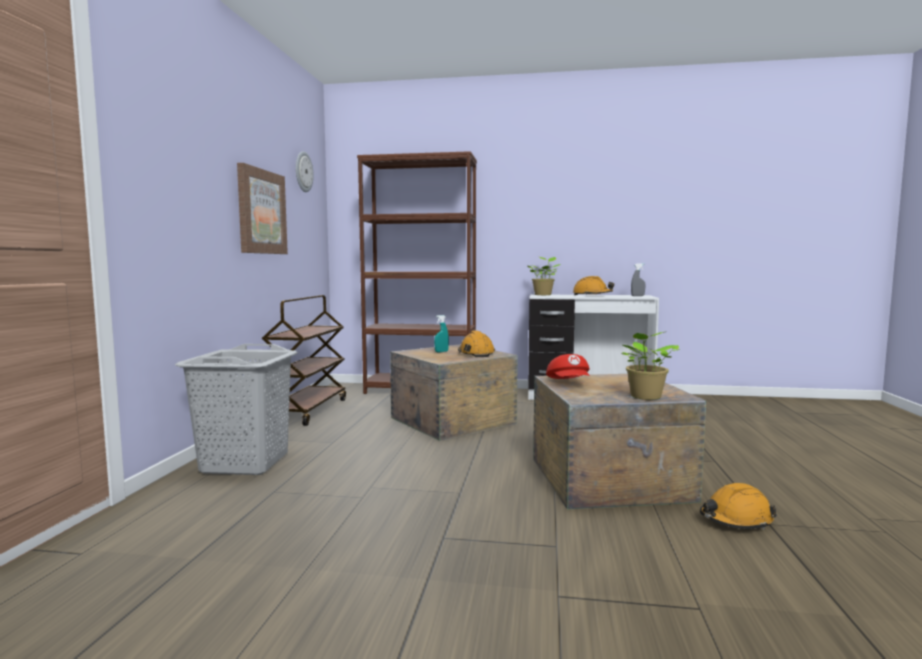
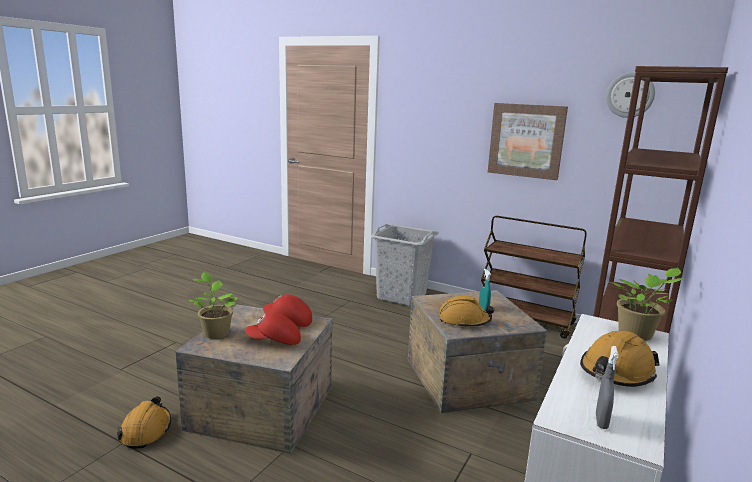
camera: 110 degrees right, 10 degrees up
(614, 381) = (274, 341): none -> red cap

